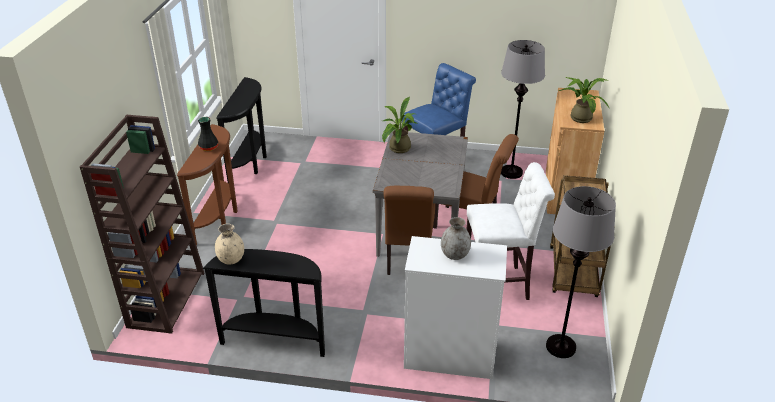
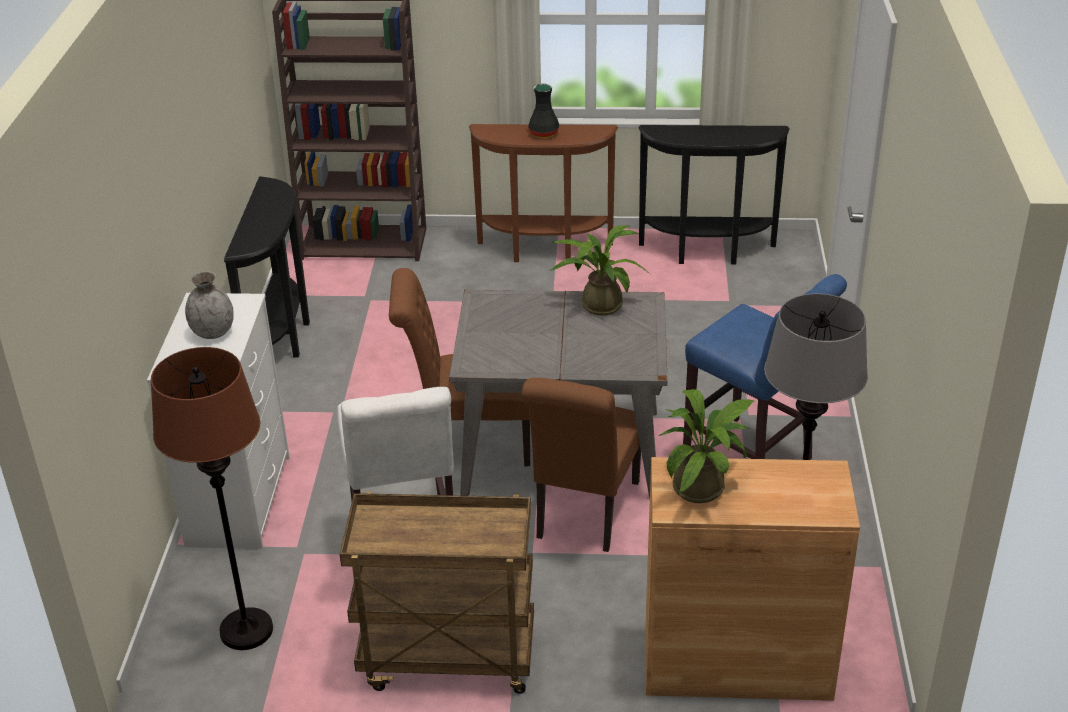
camera: 85 degrees right, 0 degrees up
(231, 259) = (272, 191): beige vase -> none
(560, 347) = (246, 630): grey floor lamp -> brown floor lamp

